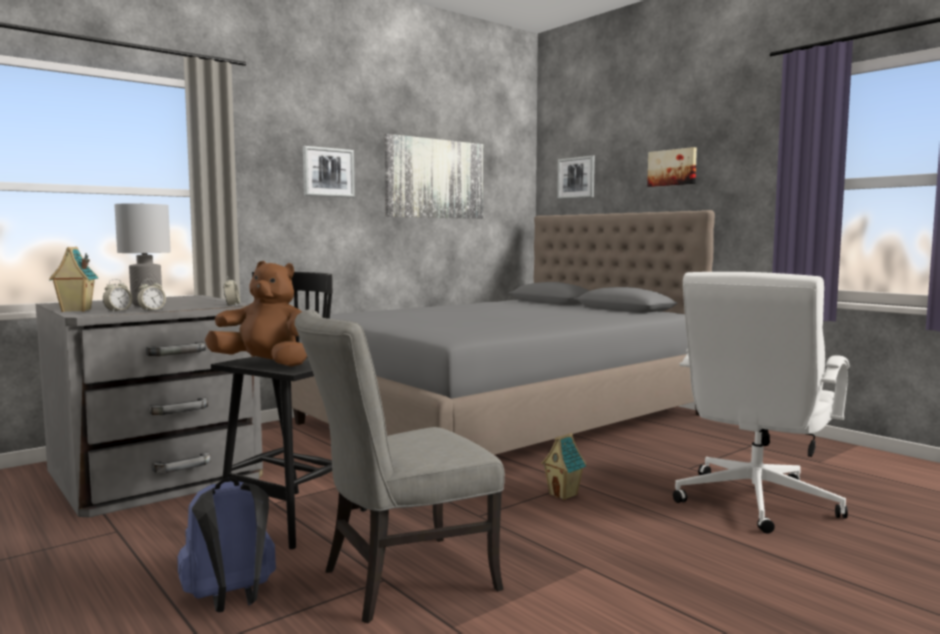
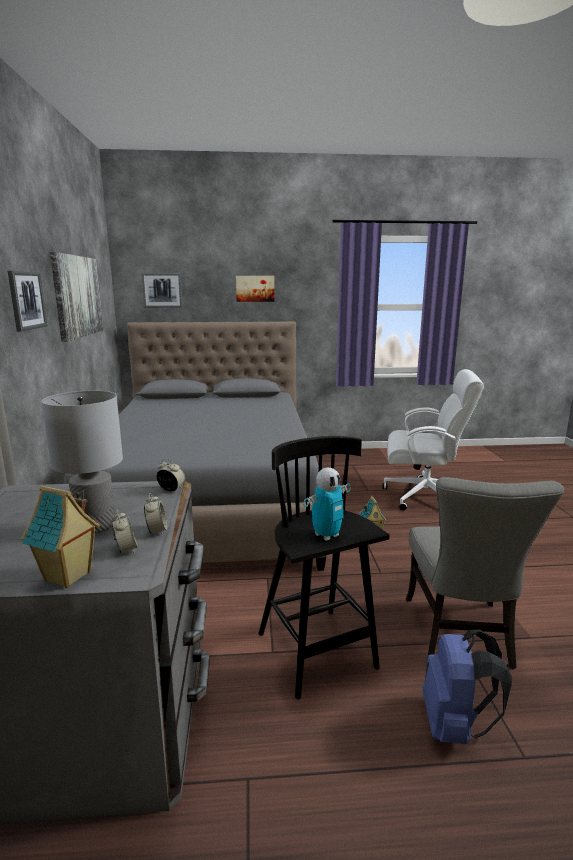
camera: 55 degrees left, 10 degrees up
(265, 364) = (326, 535): brown plush toy -> toy robot
(755, 500) = (424, 496): white office chair -> white office chair turned 60 degrees counterclockwise

